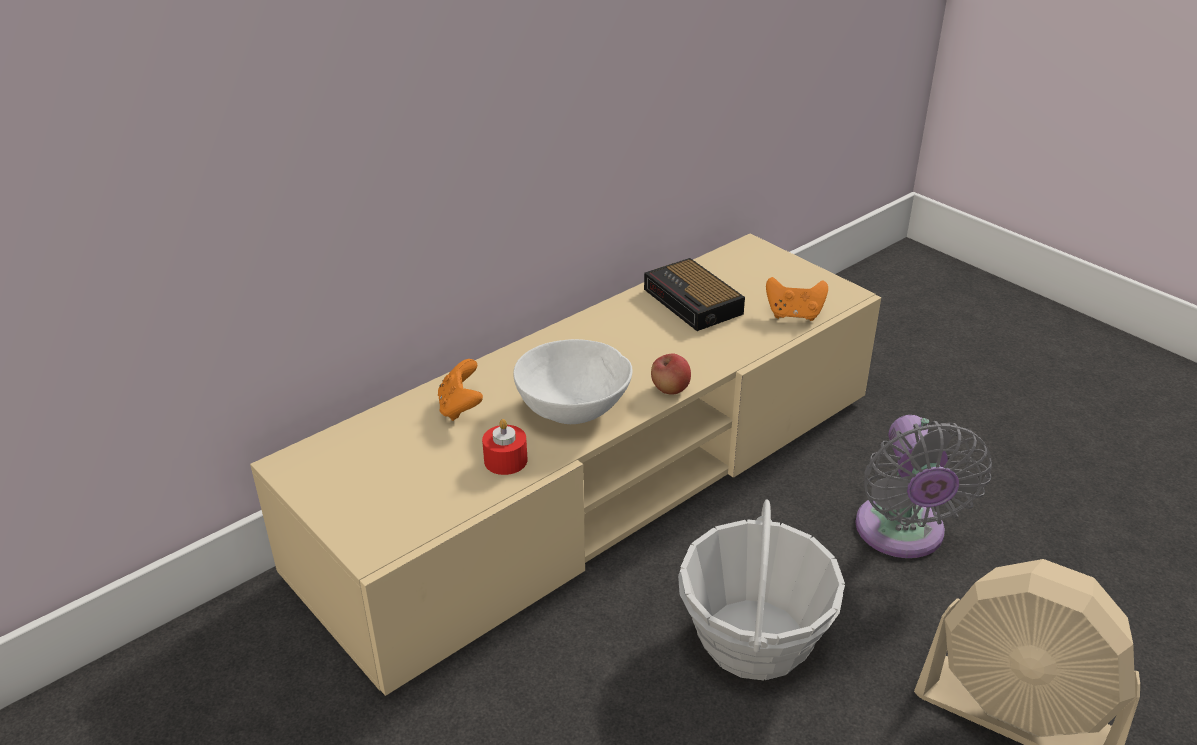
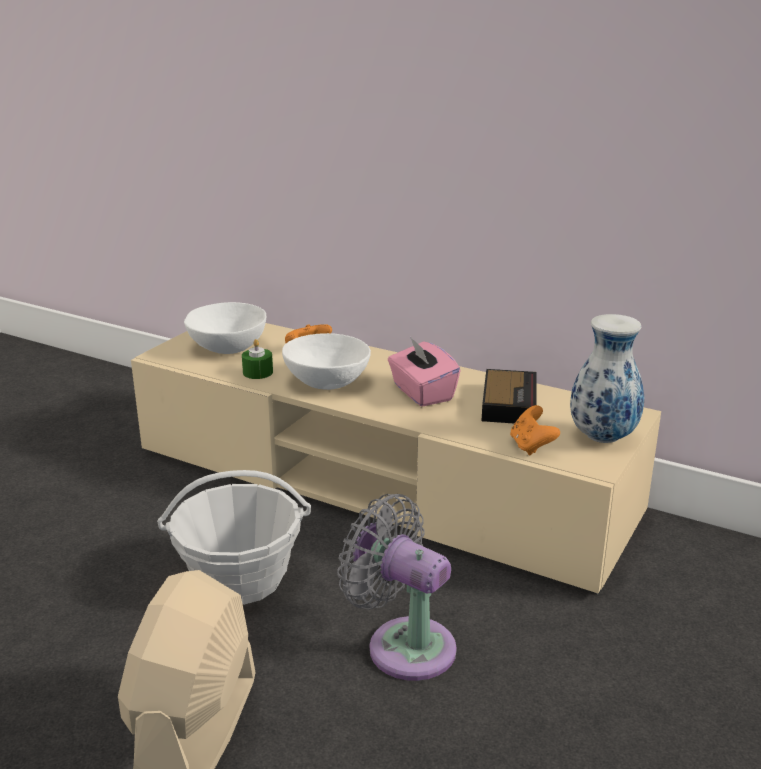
camera: 70 degrees right, 10 degrees down
(399, 476) = (227, 348): none -> white bowl
(505, 460) = (258, 372): red candle -> green candle
(641, 349) = (422, 393): none -> pink tissue box
(670, 389) = (375, 410): apple -> none
(694, 302) = (509, 402): alarm clock -> alarm clock turned 150 degrees clockwise
(793, 275) = (603, 438): none -> vase
(902, 535) = (404, 645): grey fan -> grey fan turned 60 degrees clockwise

